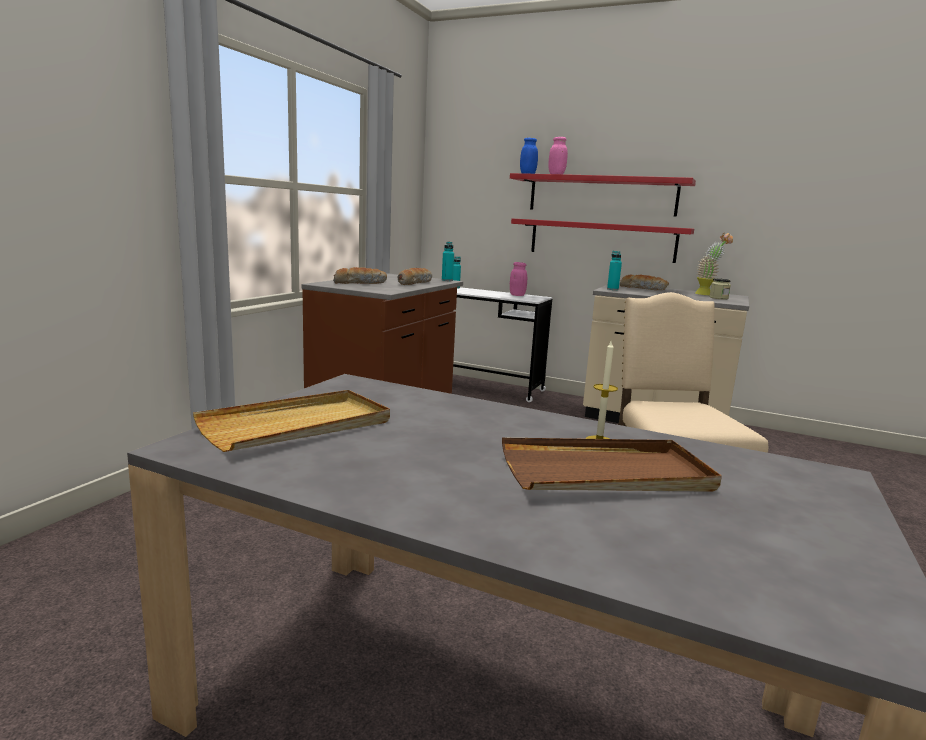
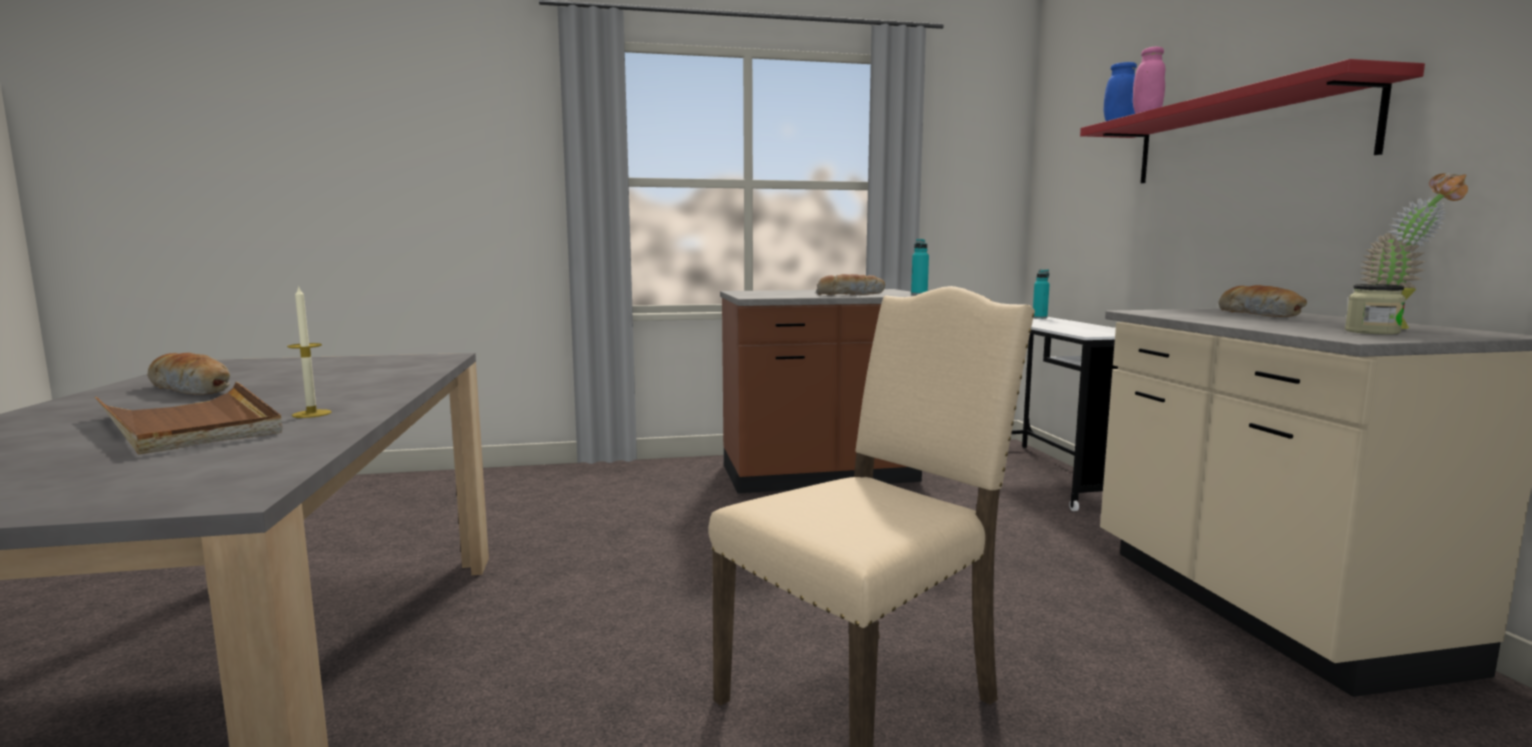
camera: 55 degrees right, 5 degrees down
(298, 426) = (286, 366): beige tray -> none
(360, 283) = (782, 292): bread -> bread (193, 389)
(517, 295) = (1098, 329): pink jar -> none
(602, 240) = (1242, 224): red shelf -> none
(612, 289) = (1158, 311): turquoise bottle -> none

